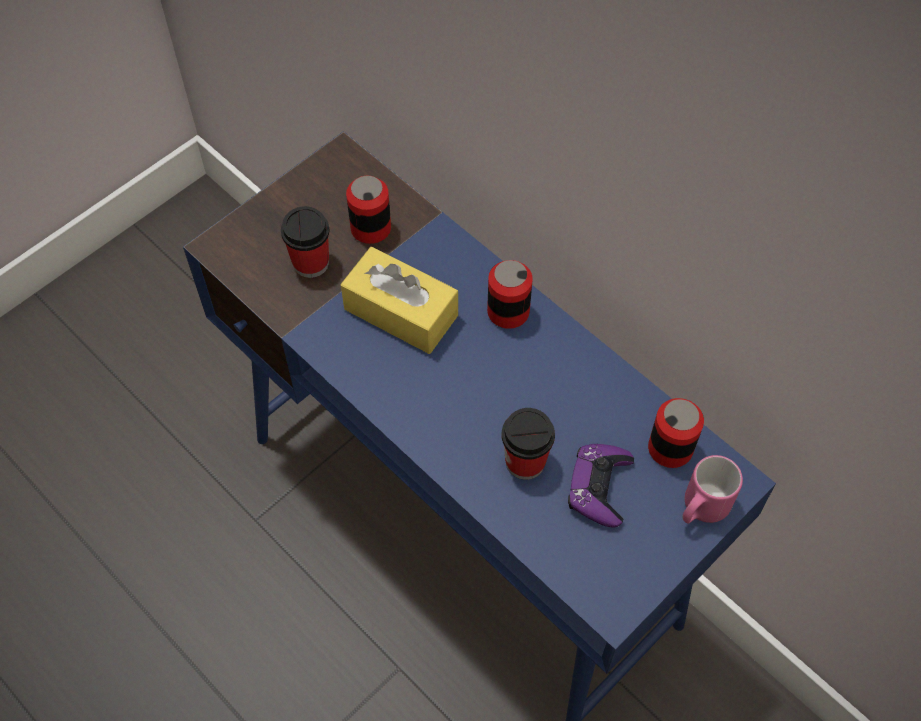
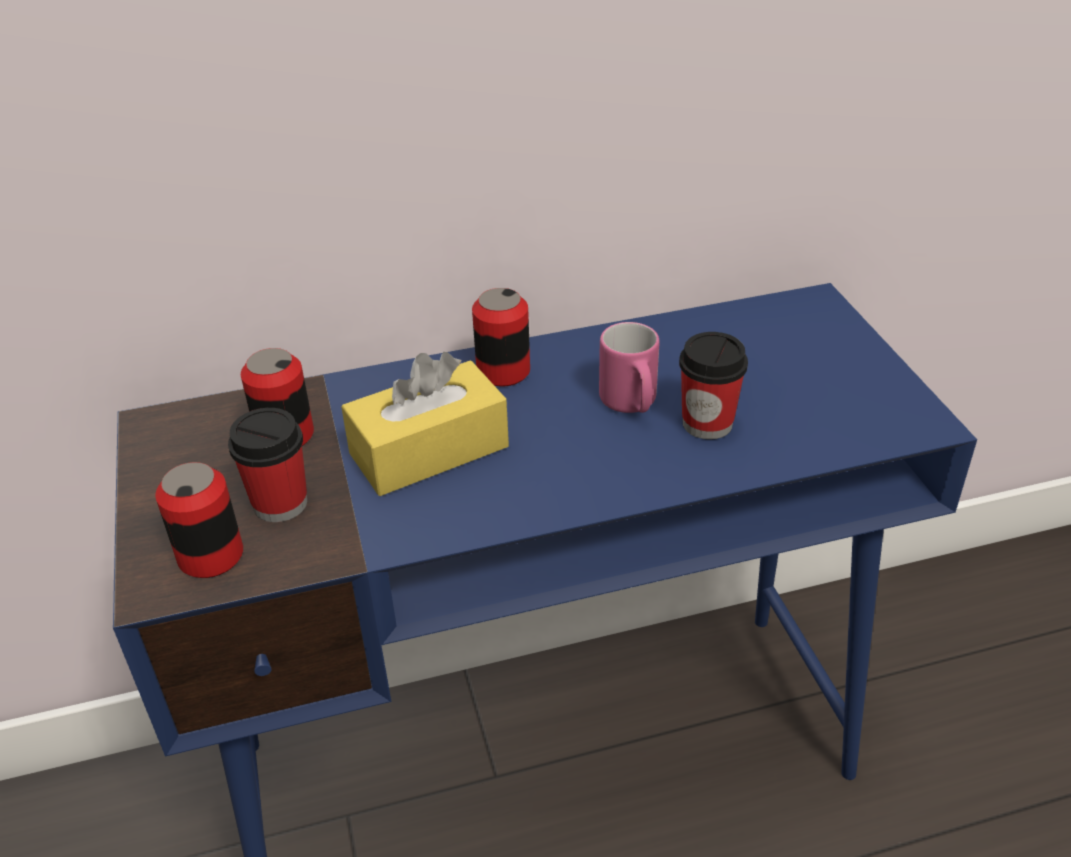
camera: 60 degrees left, 20 degrees down
(599, 487) = (772, 384): purple game controller -> none
(670, 448) = (754, 326): can -> can (211, 556)
(701, 509) = (835, 331): pink mug -> pink mug (631, 405)

